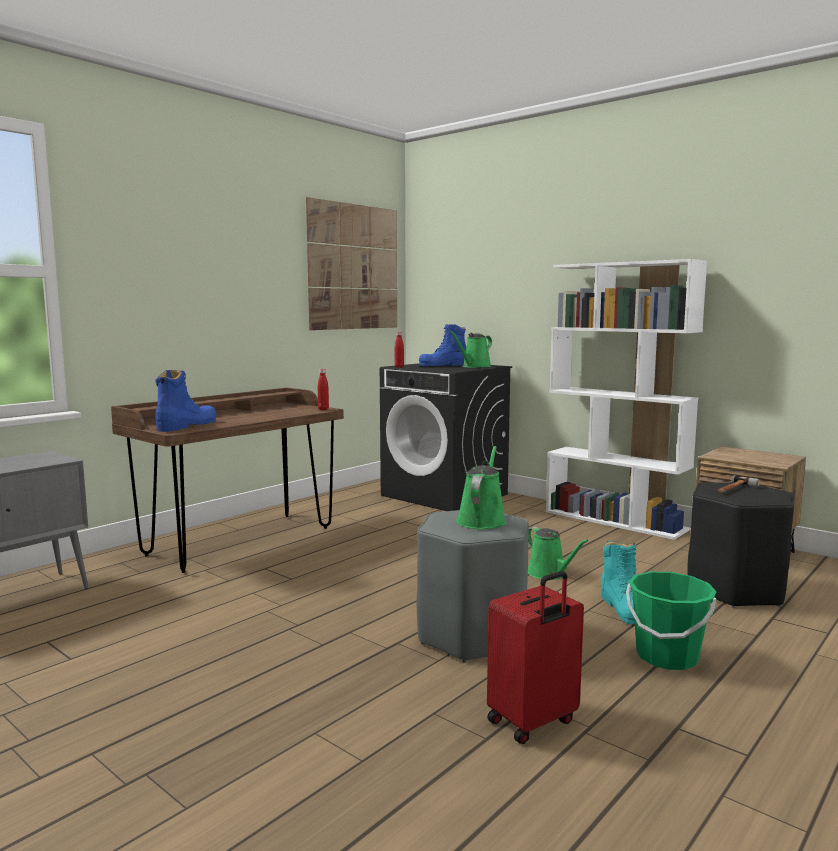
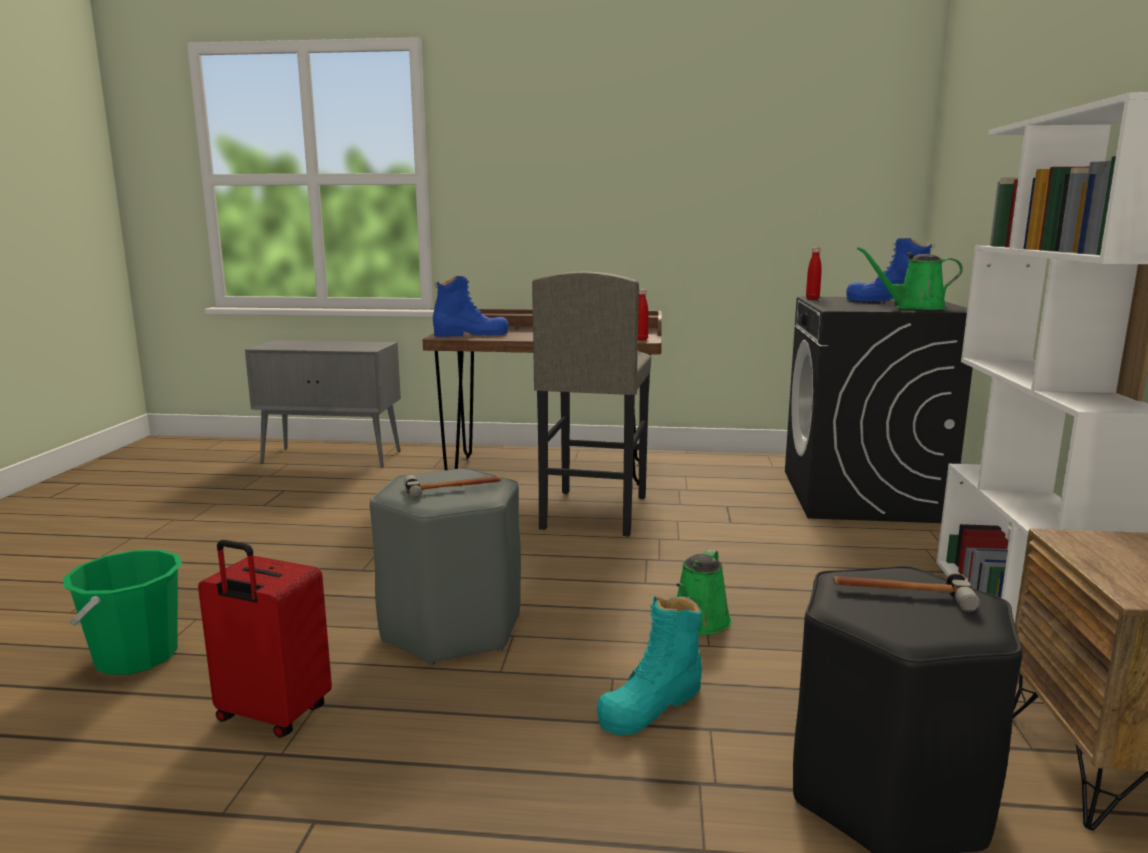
camera: 55 degrees right, 5 degrees up
(350, 552) = (593, 512): none -> grey stool
(354, 267) = (819, 155): picture -> none
(482, 520) = (454, 489): green watering can -> hammer
(667, 657) = (523, 772): green bucket -> green bucket (136, 657)

